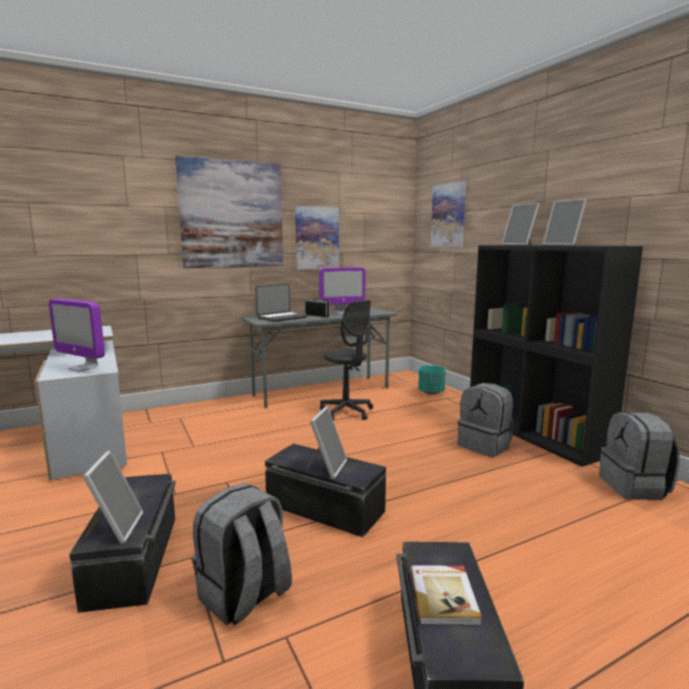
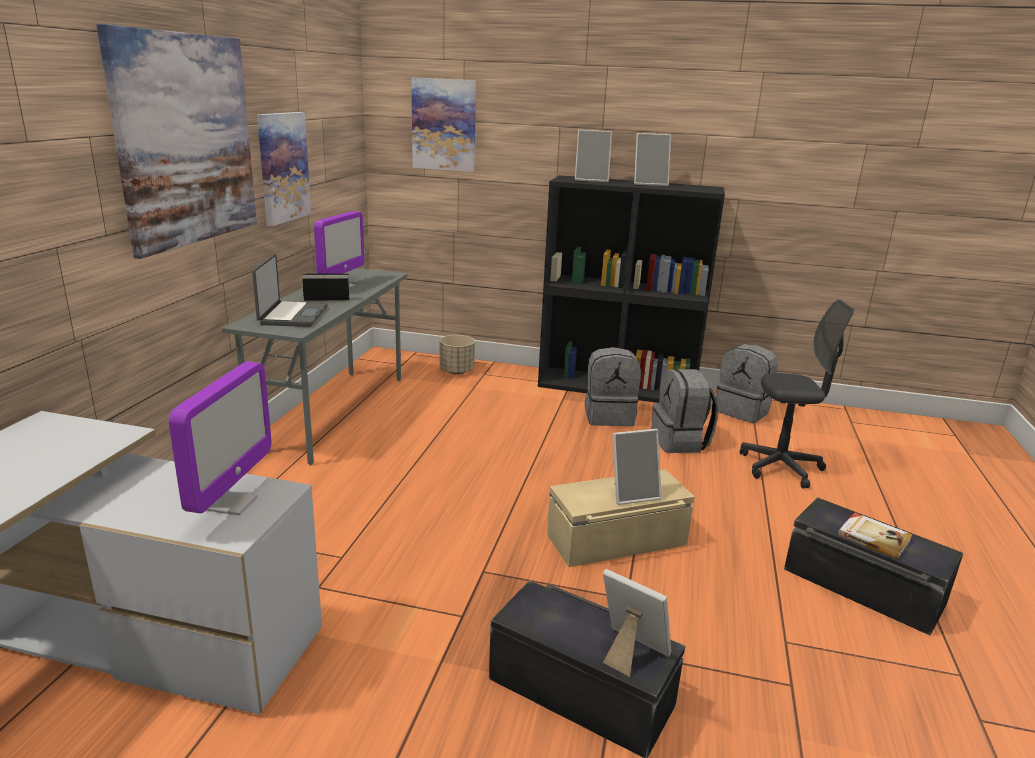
camera: 50 degrees left, 10 degrees up
(83, 368) = (230, 503): monitor -> monitor turned 60 degrees counterclockwise
(244, 596) = (715, 642): grey backpack -> grey backpack (680, 442)
(324, 508) = (617, 540): black storage box -> beige storage box
(326, 467) = (632, 493): picture frame -> picture frame turned 105 degrees clockwise
(347, 412) = (422, 430): grey office chair -> grey office chair (780, 467)
(431, 392) = (457, 371): turquoise planter -> beige planter

